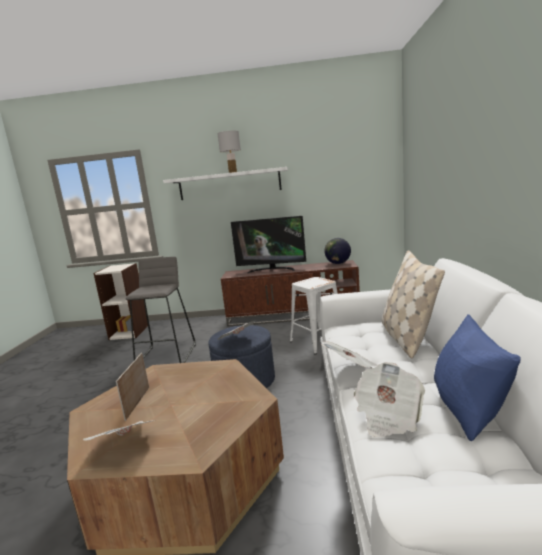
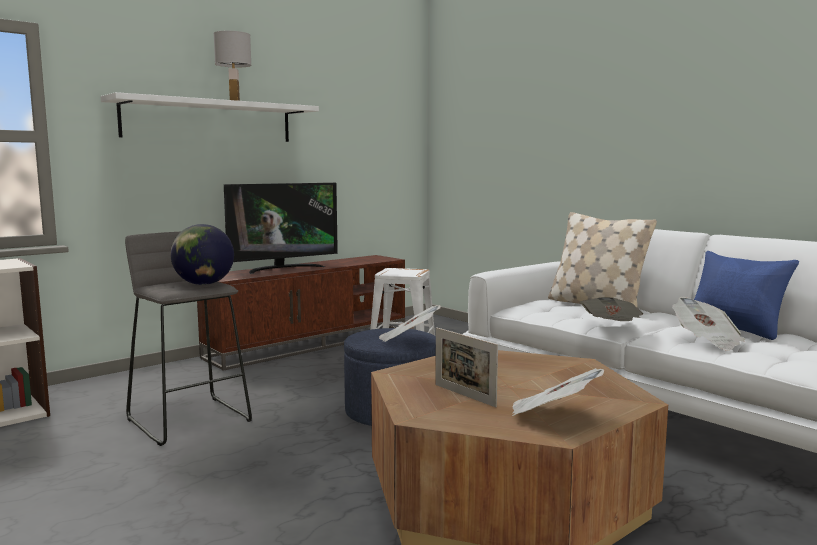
camera: 45 degrees left, 5 degrees down
(338, 263) = (367, 258): globe -> globe (203, 284)

